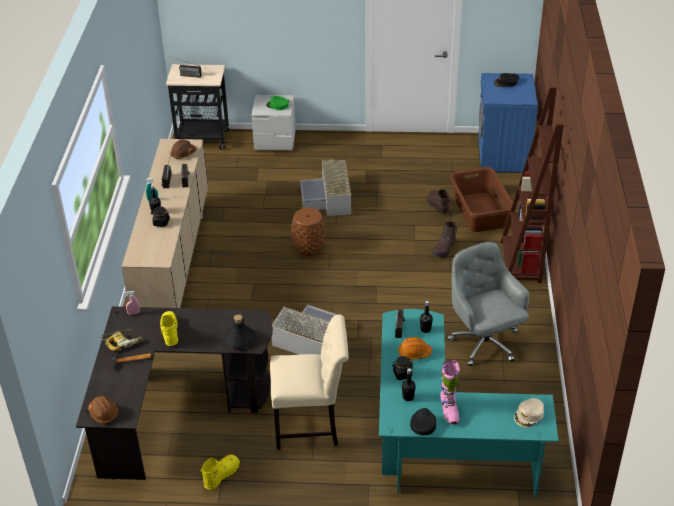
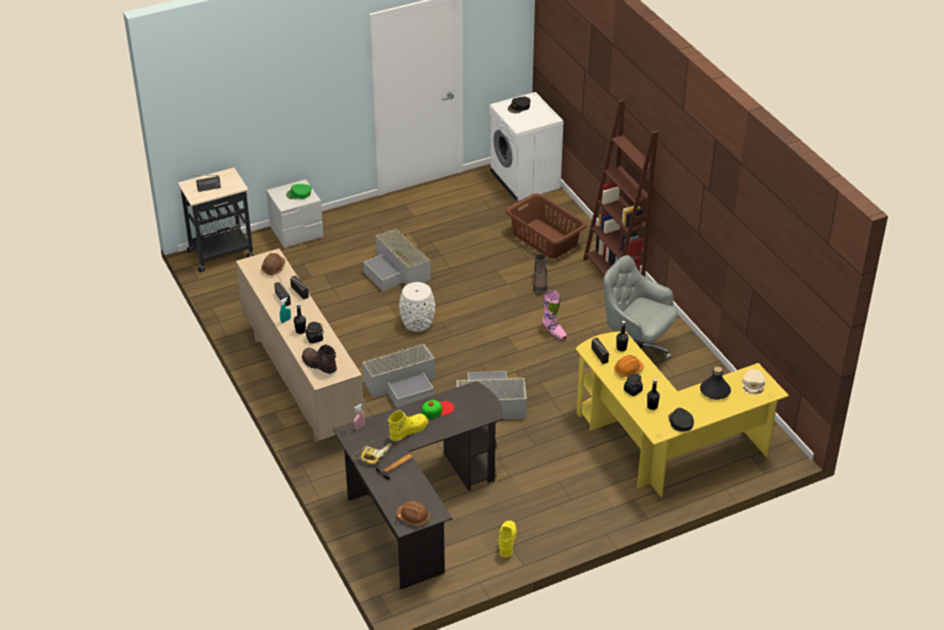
camera: 30 degrees left, 0 degrees up
(169, 332) = (408, 431): yellow boot -> yellow boot turned 90 degrees clockwise
(211, 323) = (437, 410): none -> cap
(240, 340) = (475, 414): black bottle -> black bottle (715, 391)
(253, 296) = (403, 385): none -> grey storage box
(309, 248) = (417, 323): brown stool -> white stool
(311, 426) = (549, 473): beige chair -> none
(437, 206) = (503, 246): brown boot -> brown boot (319, 365)
(438, 446) = (664, 448): turquoise desk -> yellow desk
(449, 410) = (692, 404): pink boot -> pink boot (554, 332)
(501, 156) = (523, 180): blue washing machine -> white washing machine

